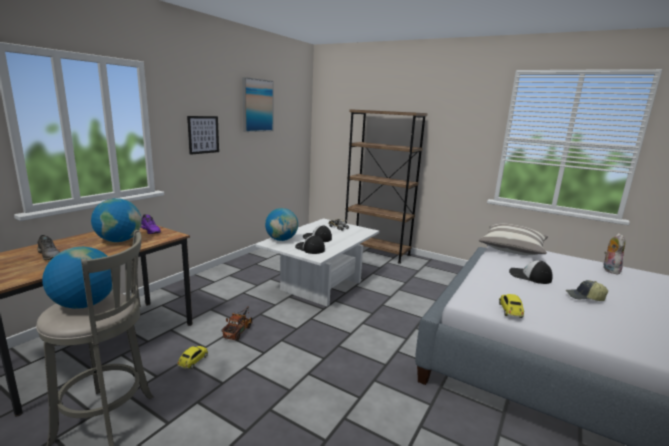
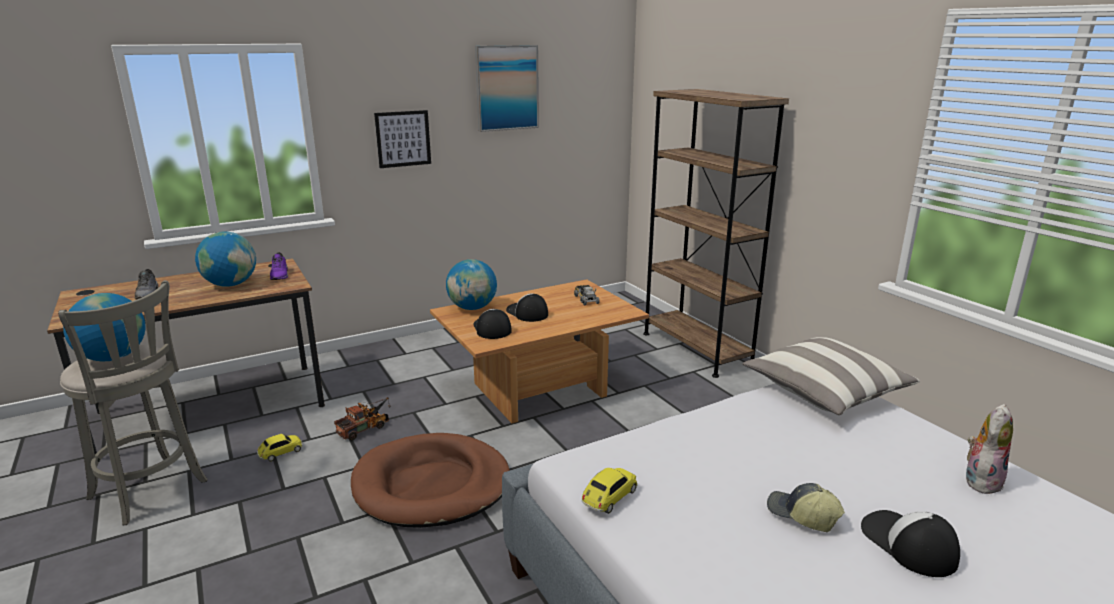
camera: 30 degrees right, 5 degrees up
(320, 285) = (539, 387): white coffee table -> brown coffee table
(320, 351) = (431, 485): none -> brown dog bed
(529, 276) = (759, 450): cap -> cap (907, 544)

